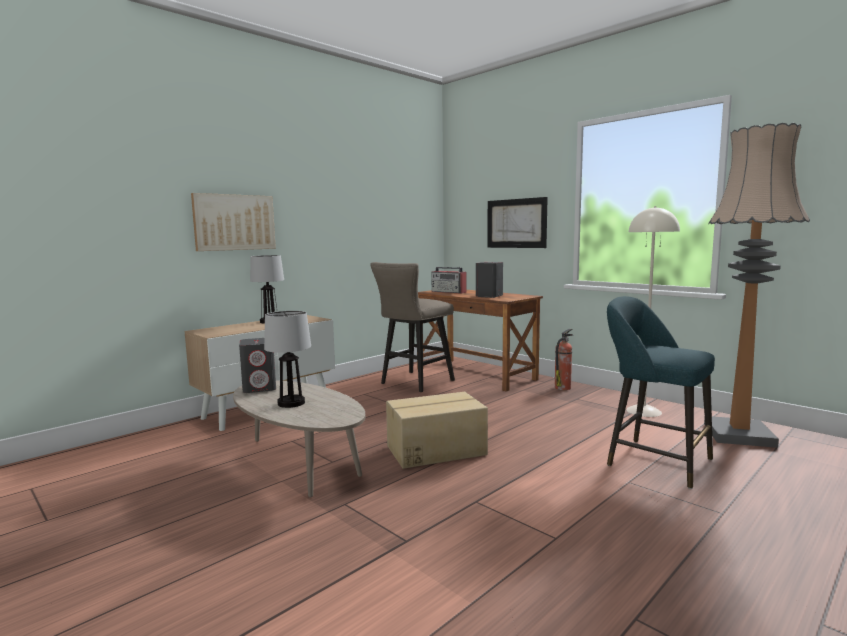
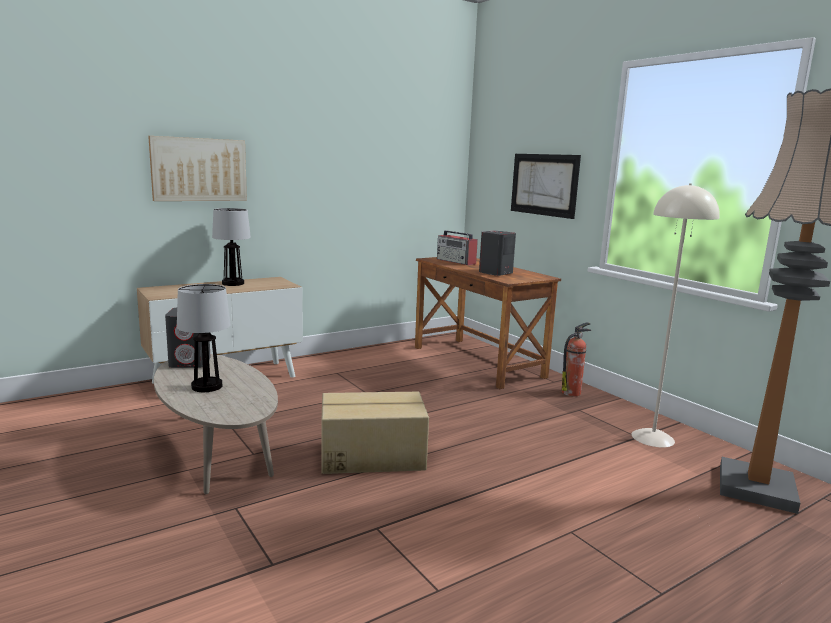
camera: 10 degrees right, 5 degrees up
(413, 383) = (400, 365): beige stool -> none
(653, 461) = (620, 508): turquoise stool -> none

